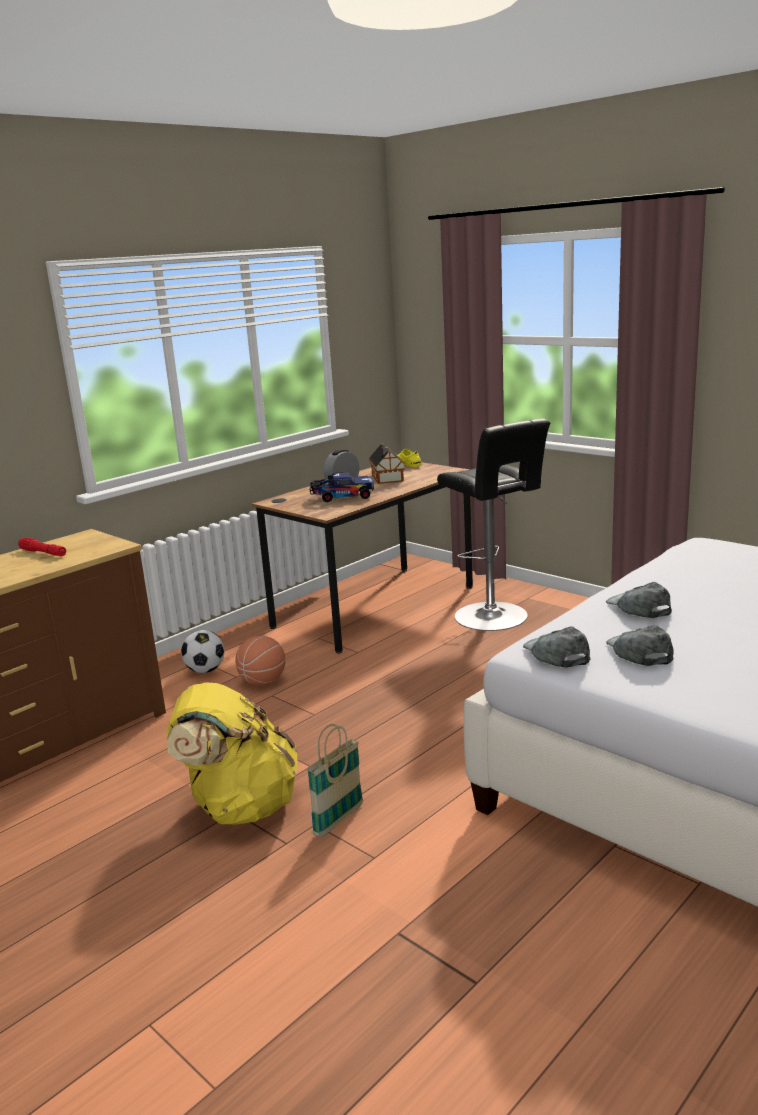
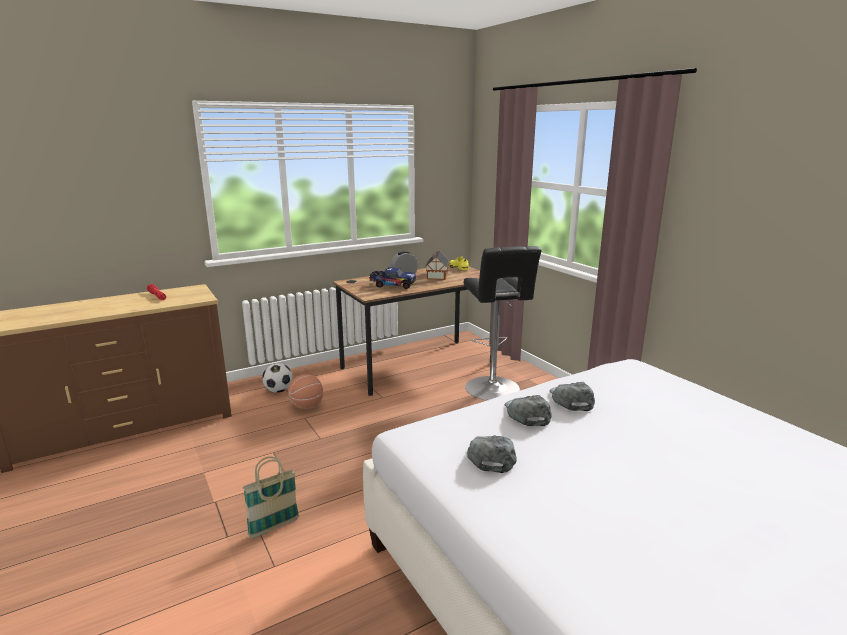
camera: 15 degrees right, 0 degrees up
(240, 806) = (221, 498): yellow backpack -> none
(556, 653) = (425, 441): grey cap -> grey cap (571, 399)

